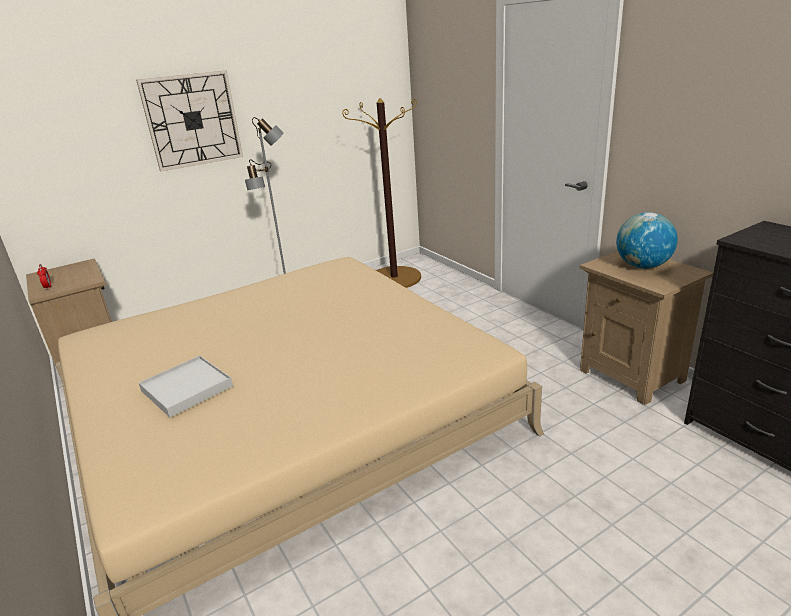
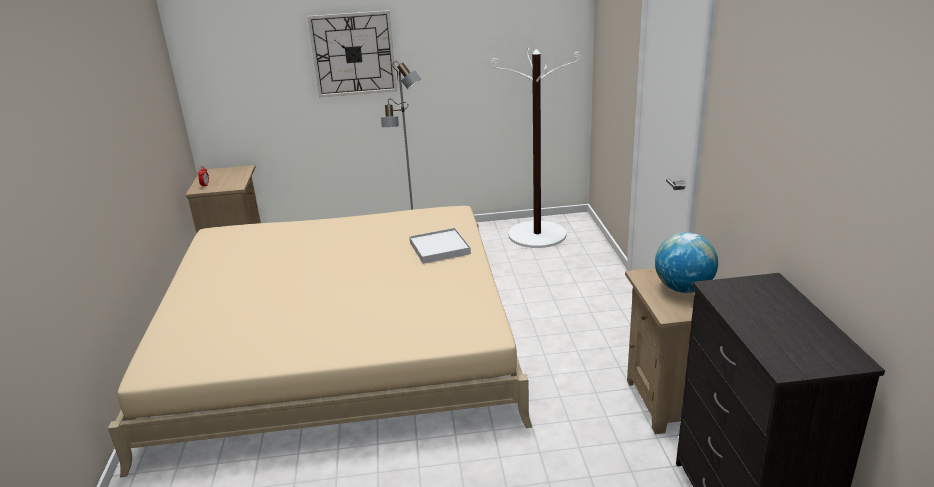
camera: 25 degrees right, 0 degrees up
(187, 388) = (244, 296): white tray -> white tray (440, 248)
(394, 278) = (537, 235): brown clothes rack -> white clothes rack

